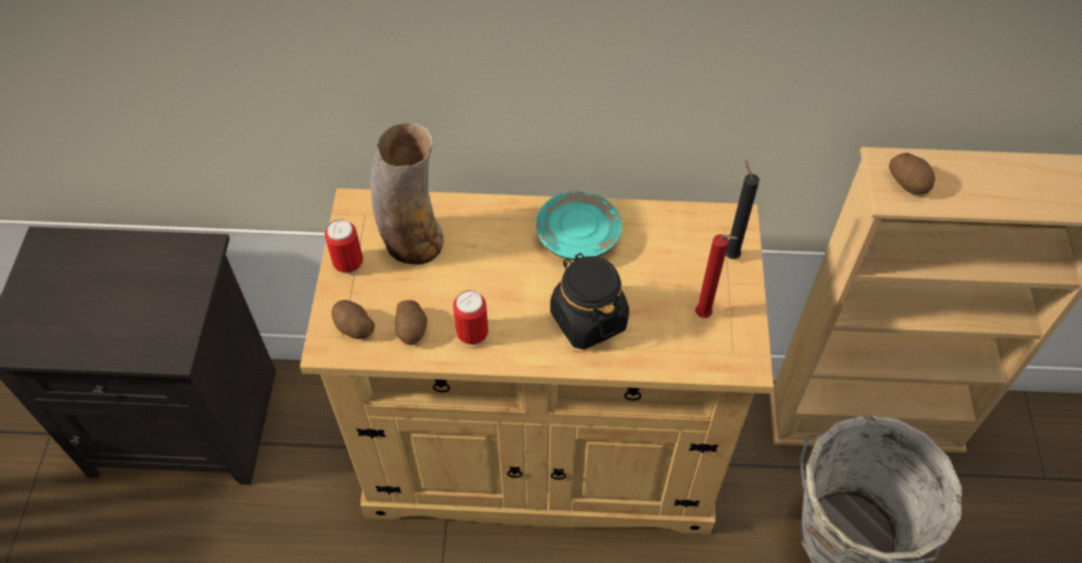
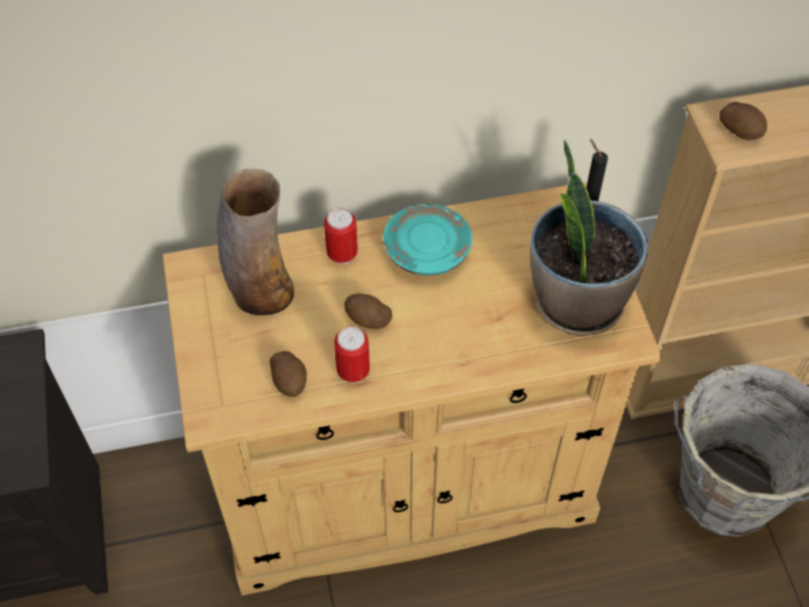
camera: 15 degrees left, 0 degrees up
(348, 263) = (201, 329): can -> can (342, 254)
(353, 327) = (229, 392): potato -> potato (367, 319)
(588, 319) = (463, 330): black jar -> none
(705, 316) = (576, 301): red candle -> potted plant

